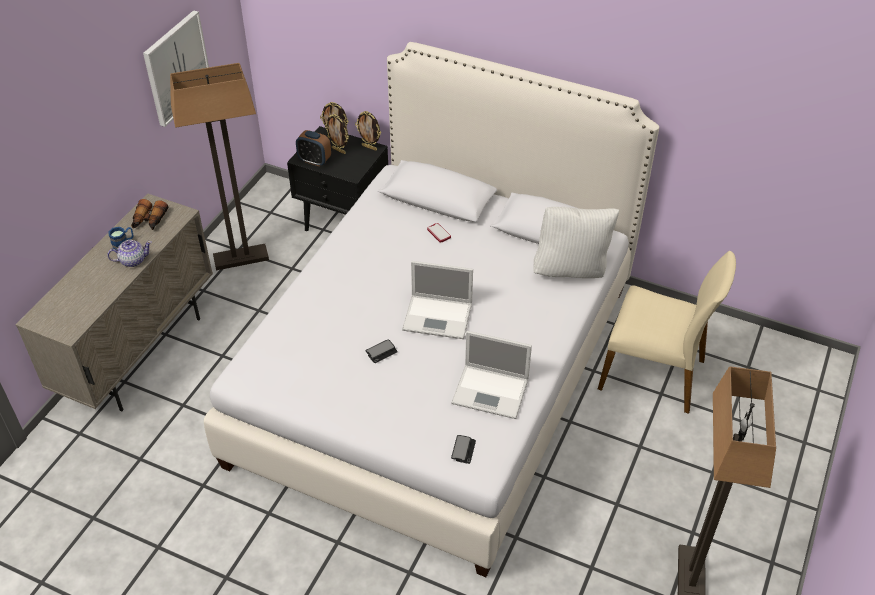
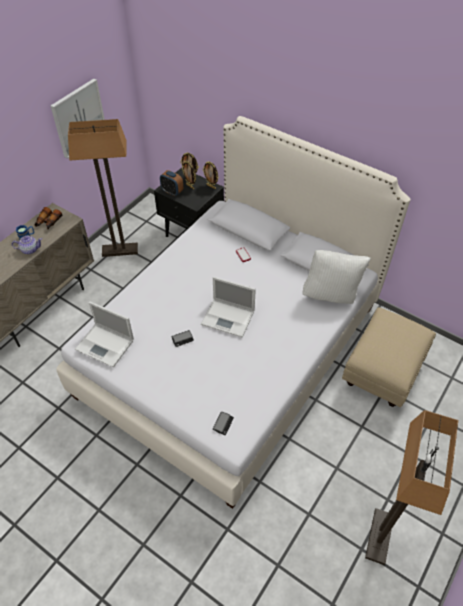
camera: 10 degrees right, 5 degrees up
(492, 391) = (253, 381): laptop -> laptop (105, 345)
(653, 373) = (382, 372): beige chair -> beige ottoman

